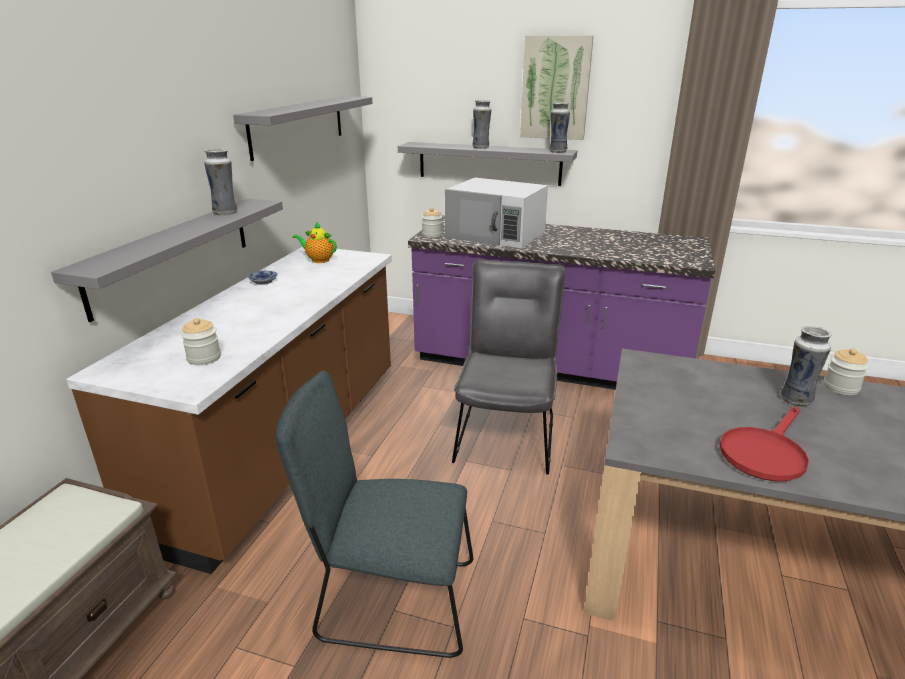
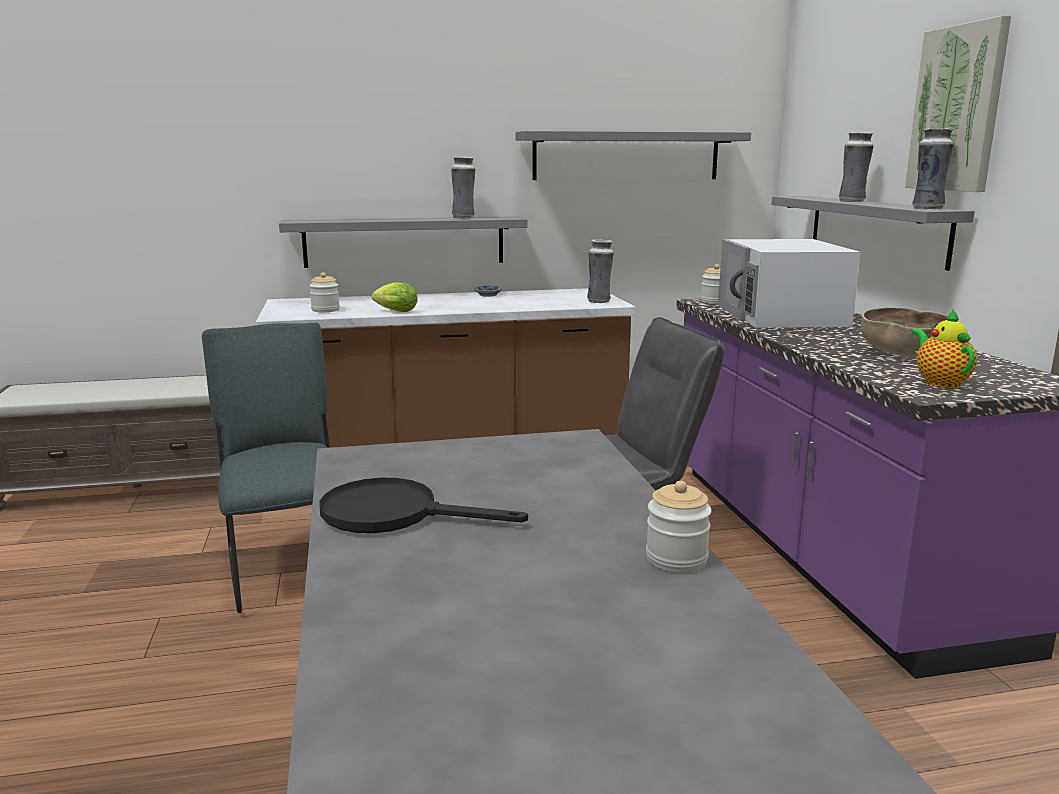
camera: 60 degrees right, 10 degrees down
(269, 330) = (394, 311): none -> lettuce
(318, 260) = (568, 295): teapot -> teapot (940, 382)
(617, 243) = (902, 354): none -> brown bowl
(764, 452) = (395, 514): red frying pan -> black frying pan
(796, 399) = (580, 527): vase -> vase (599, 301)

